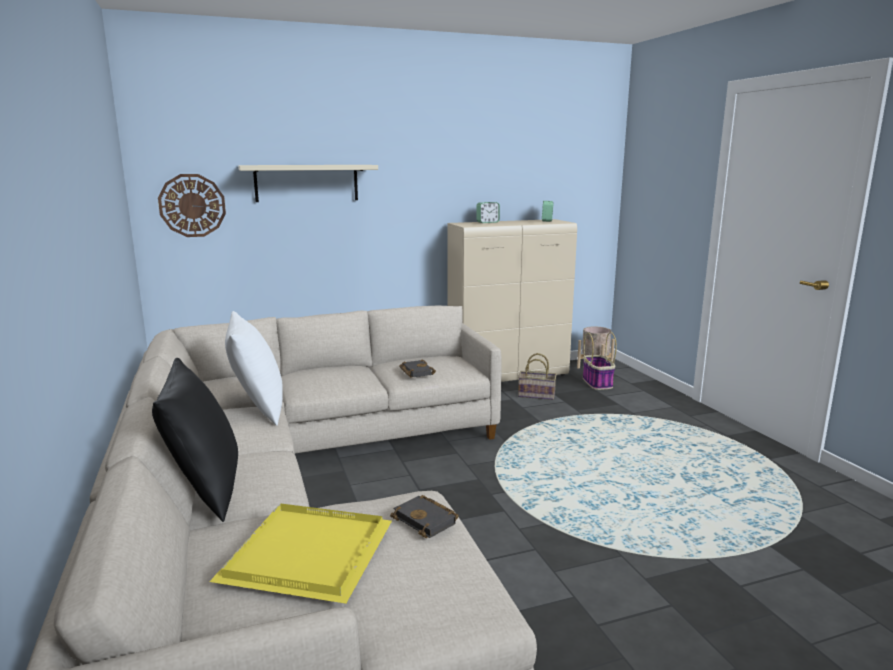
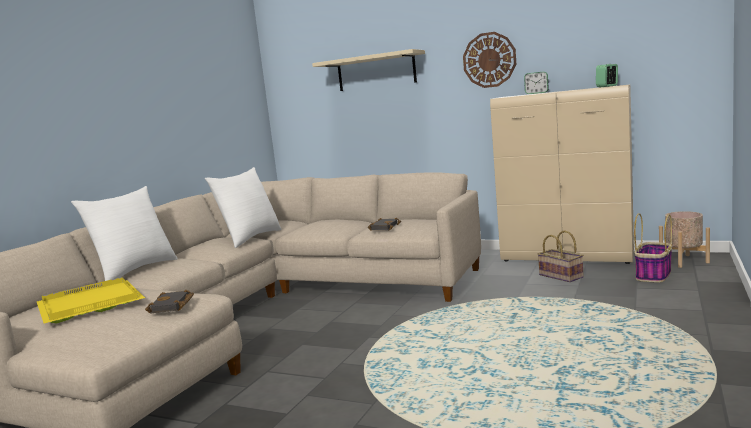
camera: 45 degrees right, 5 degrees down
(192, 205) = (301, 97): wall clock -> wall clock (489, 60)
(205, 490) = (134, 270): black pillow -> white pillow

